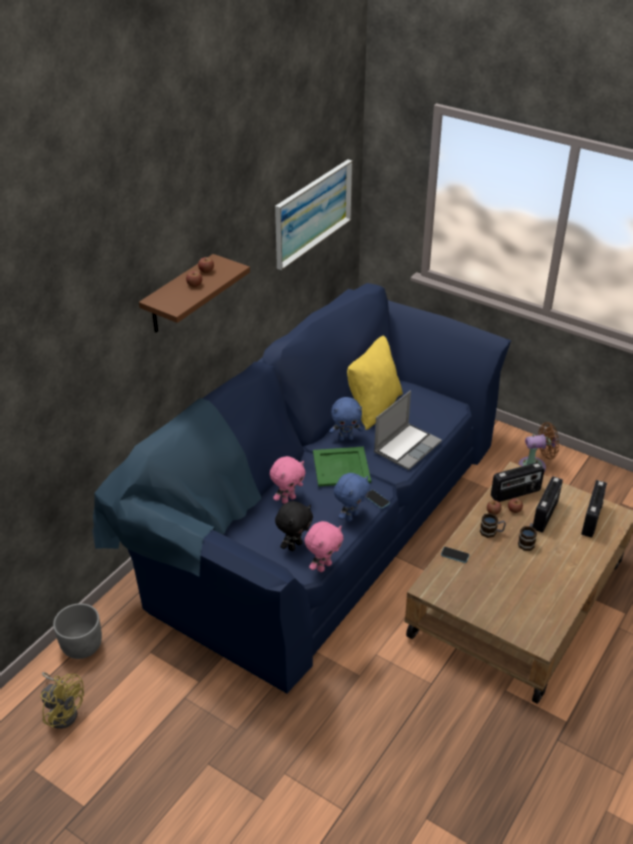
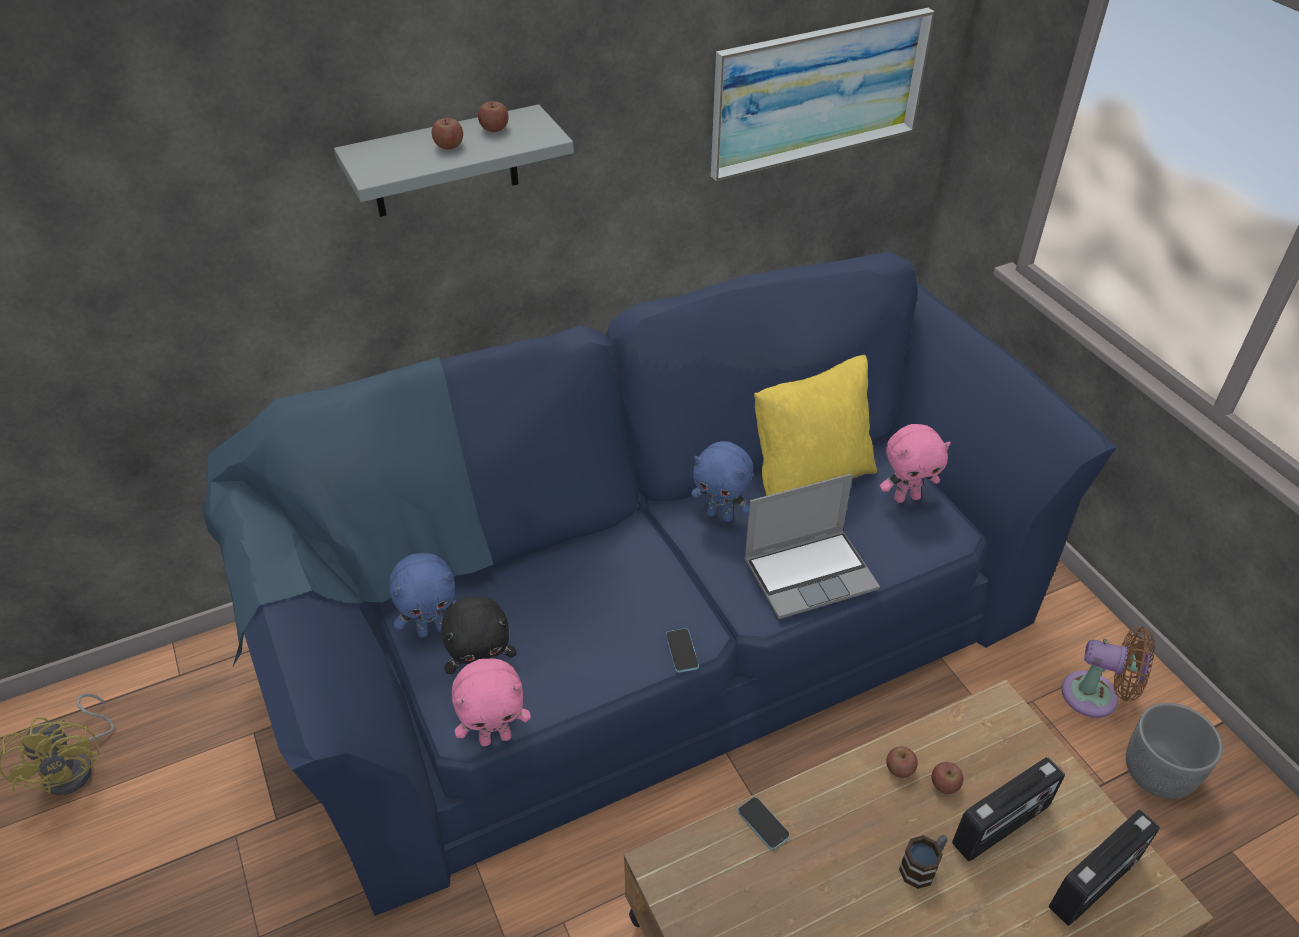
camera: 30 degrees right, 5 degrees up
(82, 645) = (181, 674): grey planter -> grey planter (1158, 772)
(179, 295) = (444, 162): brown shelf -> grey shelf
(288, 499) = (544, 584): pink plush toy -> pink plush toy (906, 497)
(341, 467) = (669, 563): green tray -> none
(351, 516) = (615, 662): blue plush toy -> blue plush toy (432, 629)
(491, 532) = (867, 810): mug -> none
(515, 494) = (970, 751): radio -> none

